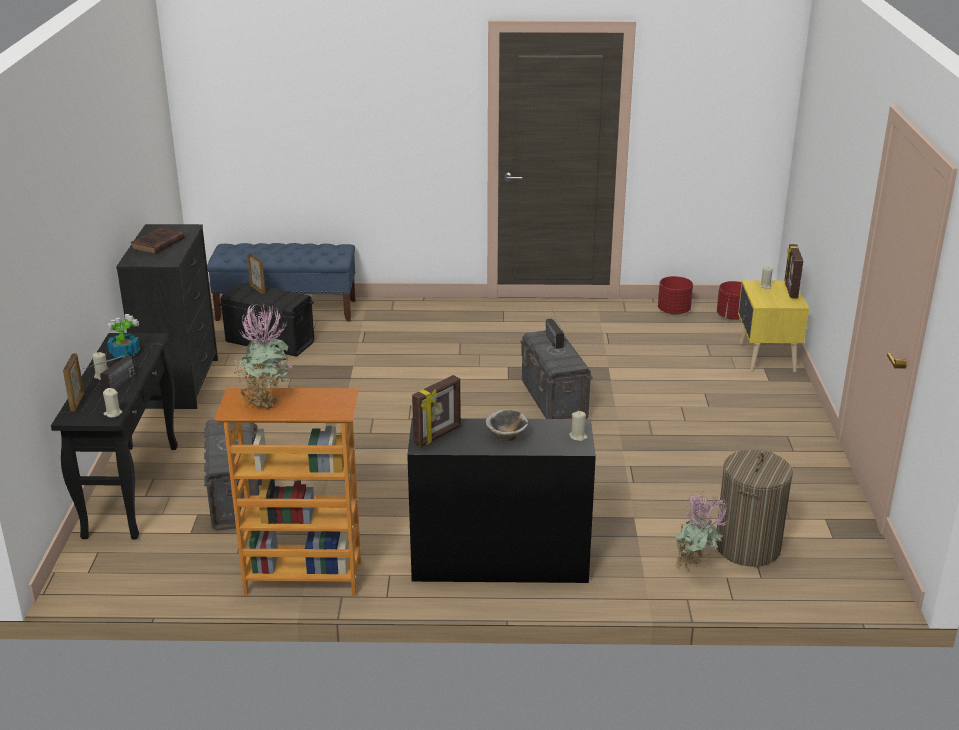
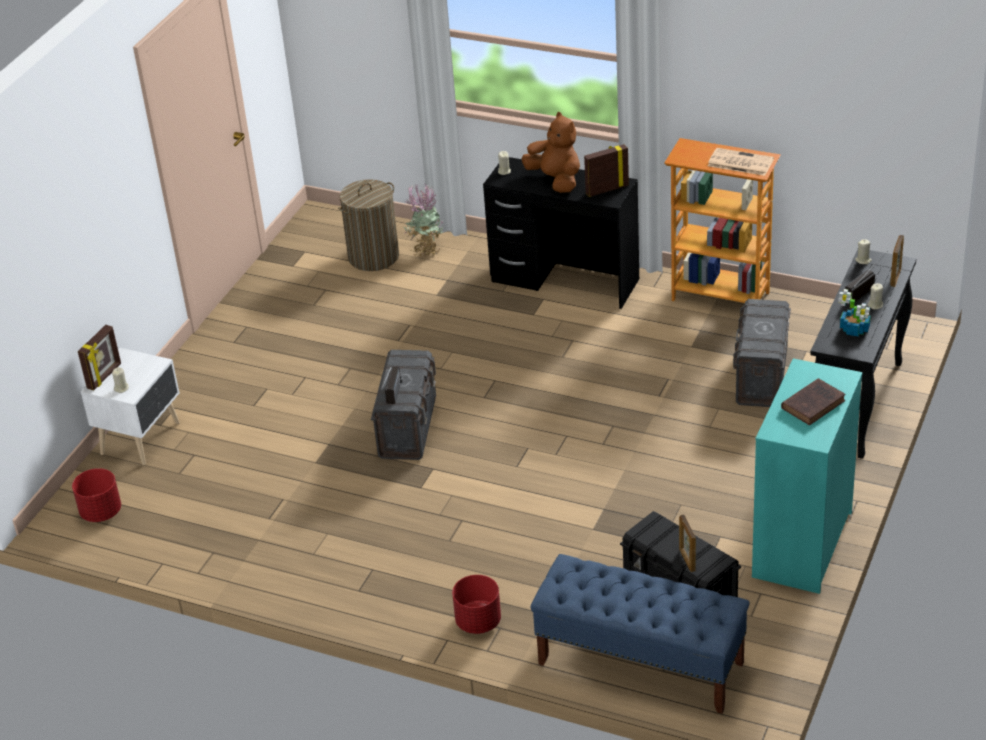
camera: 155 degrees left, 10 degrees up
(180, 383) = (801, 544): black dresser -> turquoise dresser
(265, 400) = (739, 163): potted plant -> newspaper
(507, 436) = (556, 180): bowl -> brown plush toy
(674, 311) = (156, 538): red planter -> red planter (478, 622)
(765, 358) = (142, 438): yellow nightstand -> white nightstand

